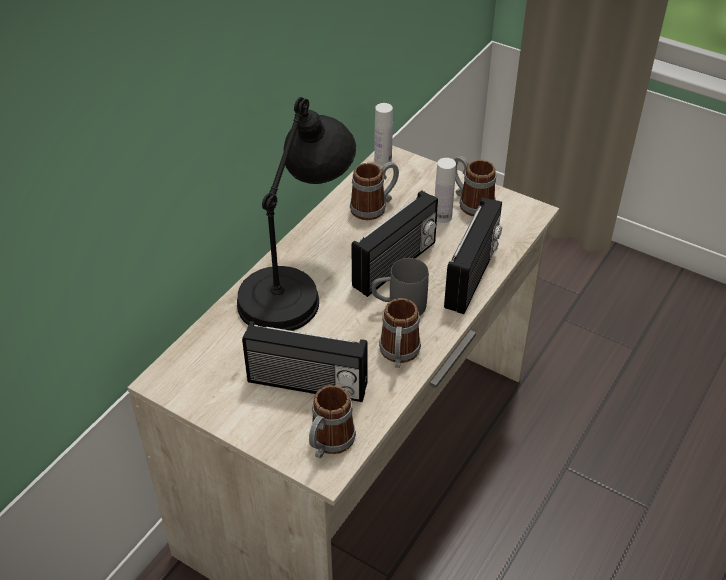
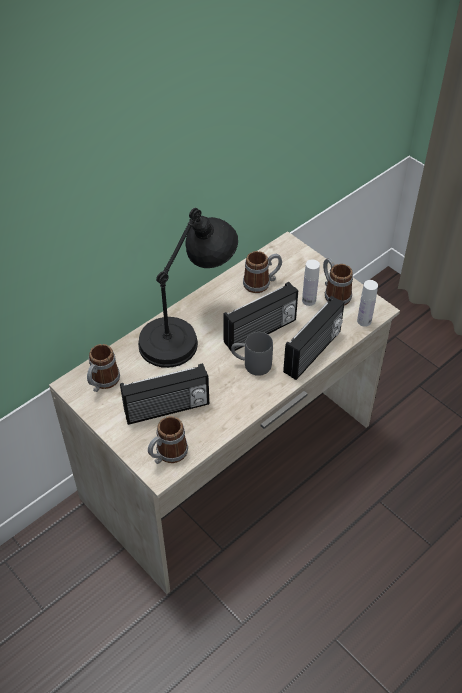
camera: 15 degrees right, 5 degrees up
(307, 385) = (167, 409): radio -> radio turned 45 degrees counterclockwise
(383, 160) = (281, 246): white bottle -> white bottle (364, 321)
(399, 355) = (238, 401): mug -> mug (102, 382)

